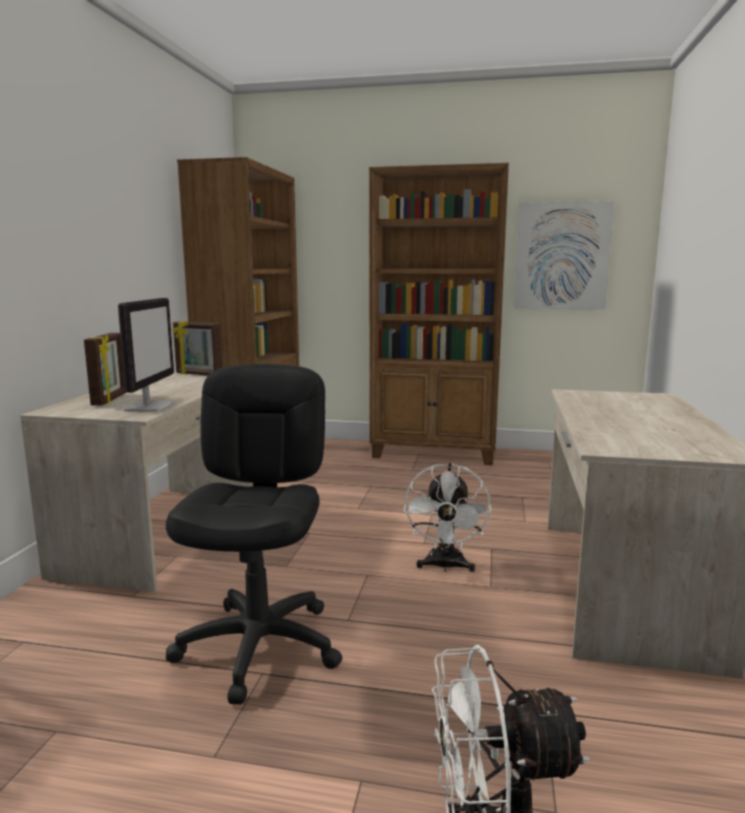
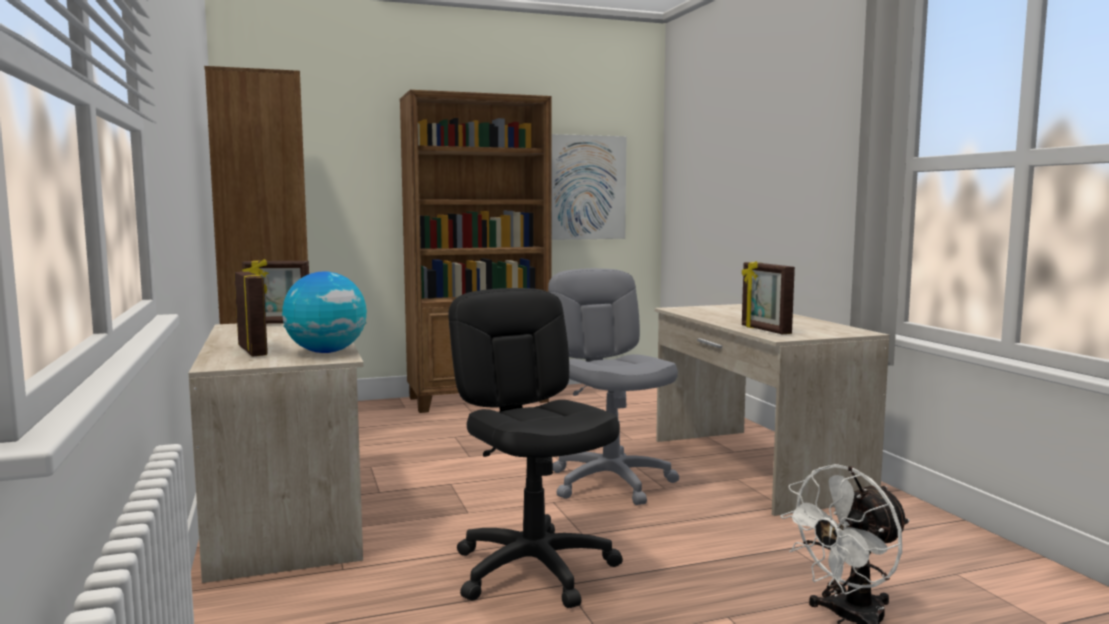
camera: 30 degrees left, 5 degrees down
(149, 407) = (326, 352): monitor -> globe
(445, 566) = (611, 482): white fan -> grey office chair
(606, 435) = (764, 330): none -> picture frame

